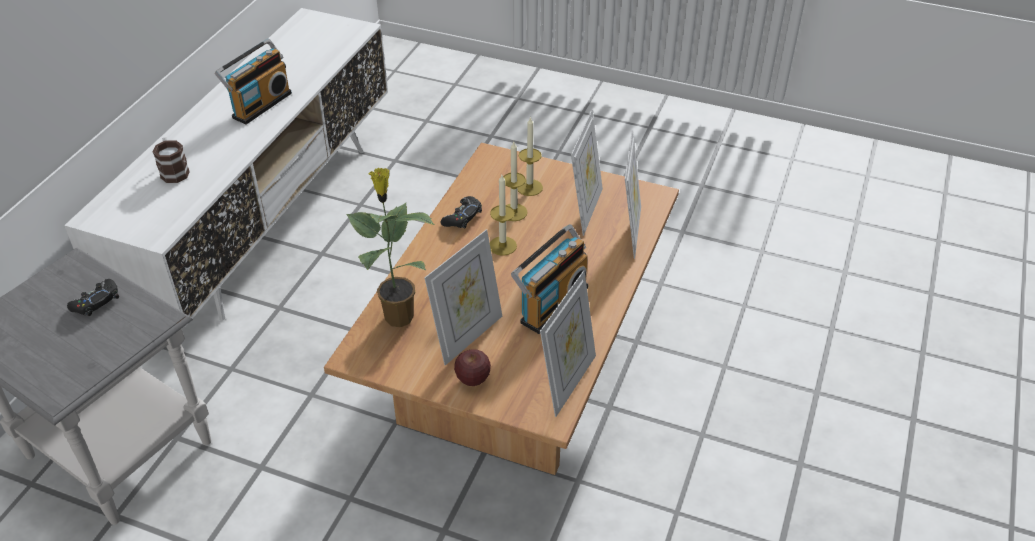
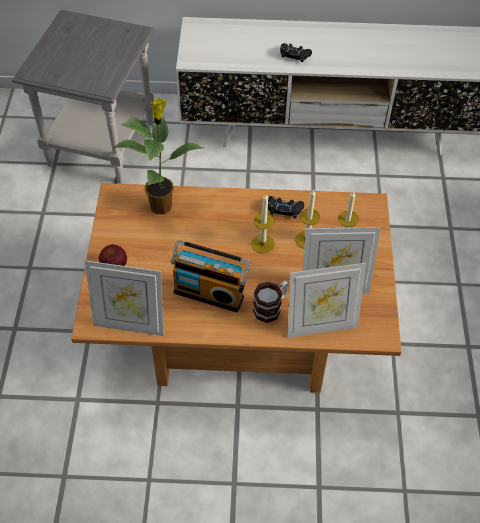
camera: 70 degrees right, 10 degrees up
(96, 302) = (108, 55): black game controller -> black game controller (294, 55)
(174, 170) = (259, 41): mug -> mug (271, 307)
(260, 104) = (357, 53): radio -> none
(467, 336) = (156, 250): picture frame -> none

